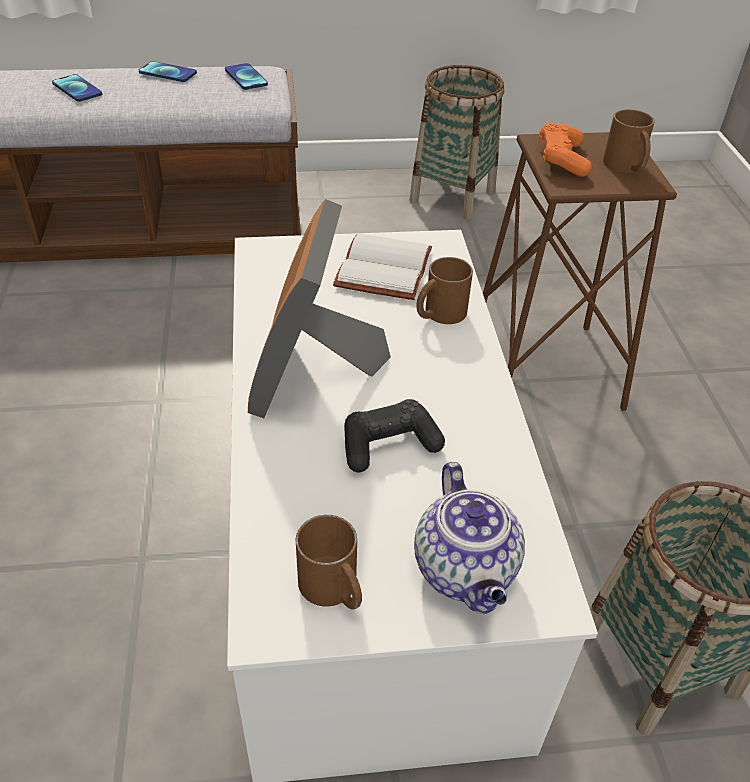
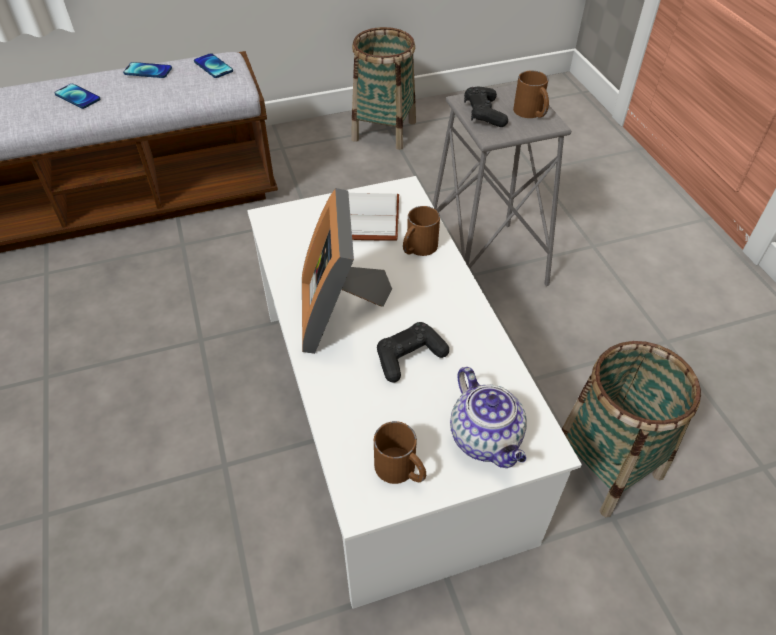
camera: 10 degrees left, 5 degrees up
(545, 370) = (485, 264): brown stool -> grey stool
(562, 159) = (484, 114): orange game controller -> black game controller

